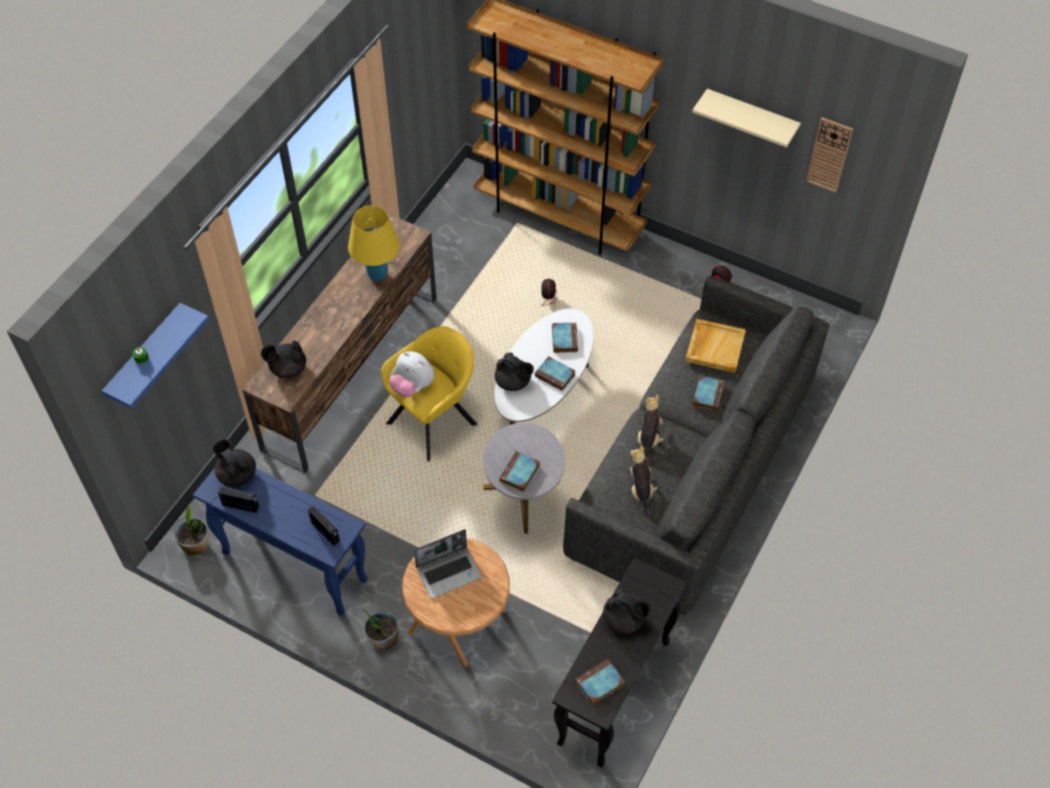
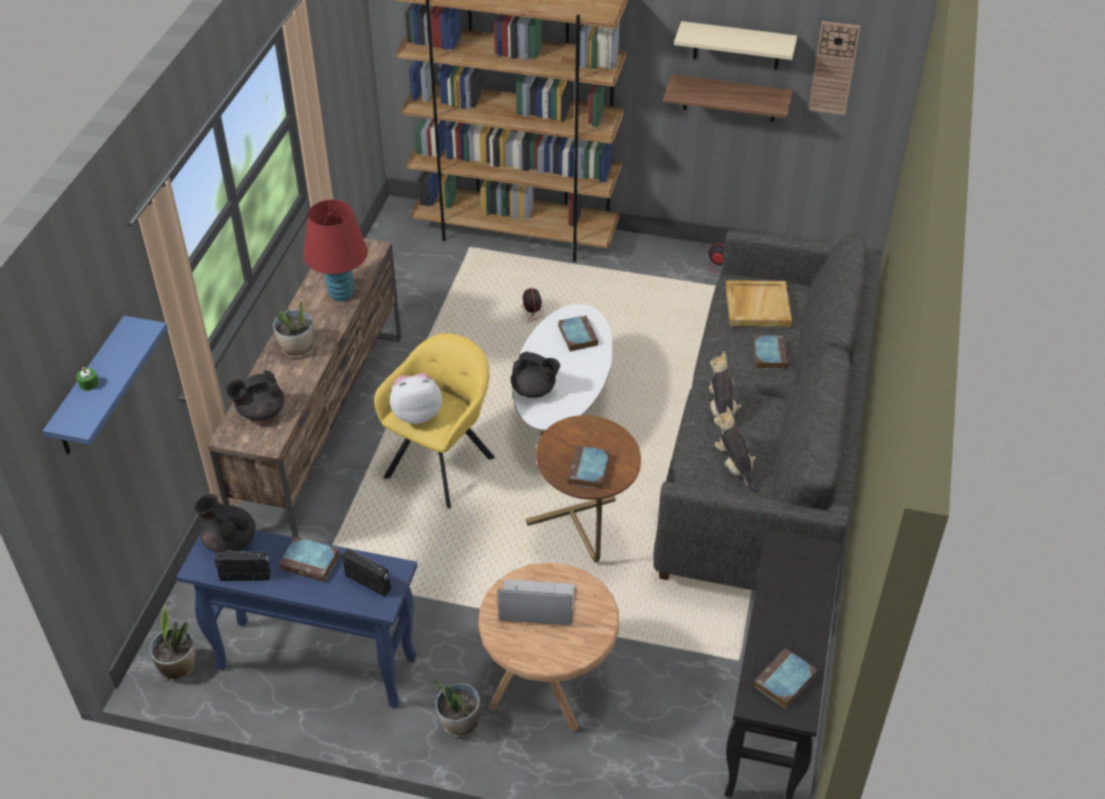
camera: 15 degrees left, 10 degrees down
(330, 318) = (297, 349): none -> potted plant
(377, 274) = (341, 295): yellow table lamp -> red table lamp
(412, 386) = (416, 413): plush toy -> plush toy turned 150 degrees clockwise
(449, 572) = (536, 605): laptop -> laptop turned 135 degrees counterclockwise
(523, 513) = (585, 541): grey side table -> brown side table
(556, 375) = (581, 374): book -> book (311, 562)
(624, 620) = (784, 601): black teapot -> none
(743, 156) = (730, 98): none -> shelf

